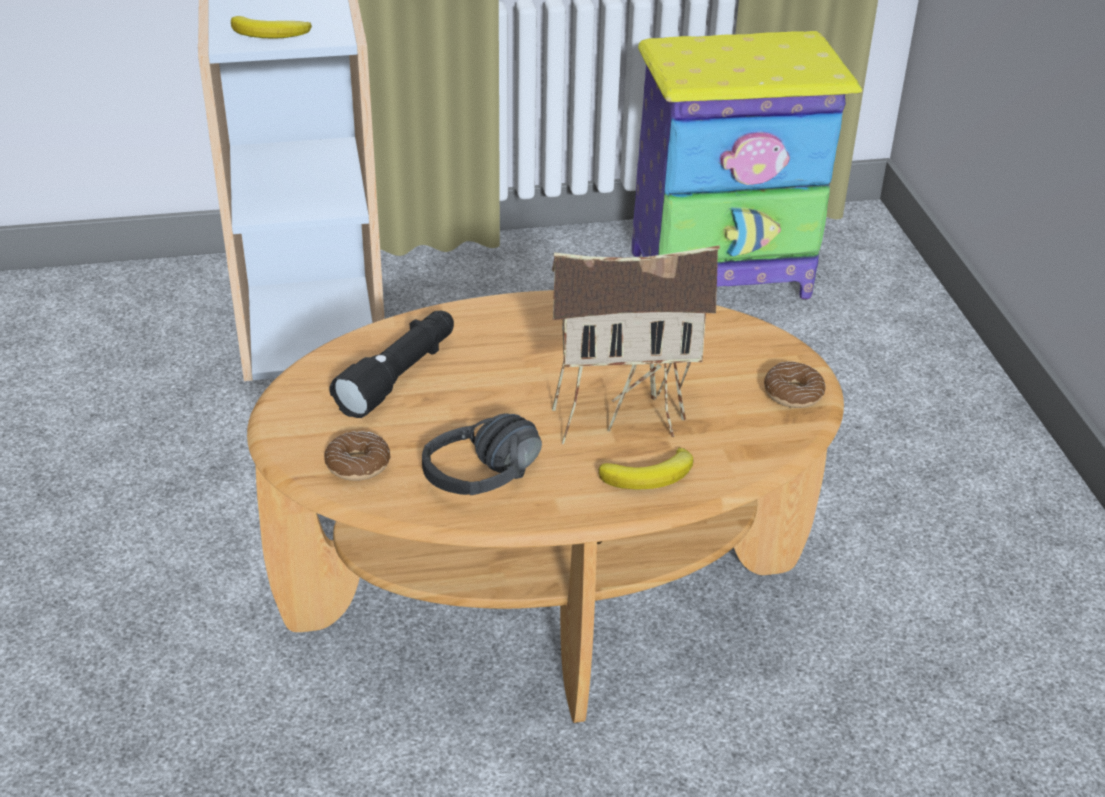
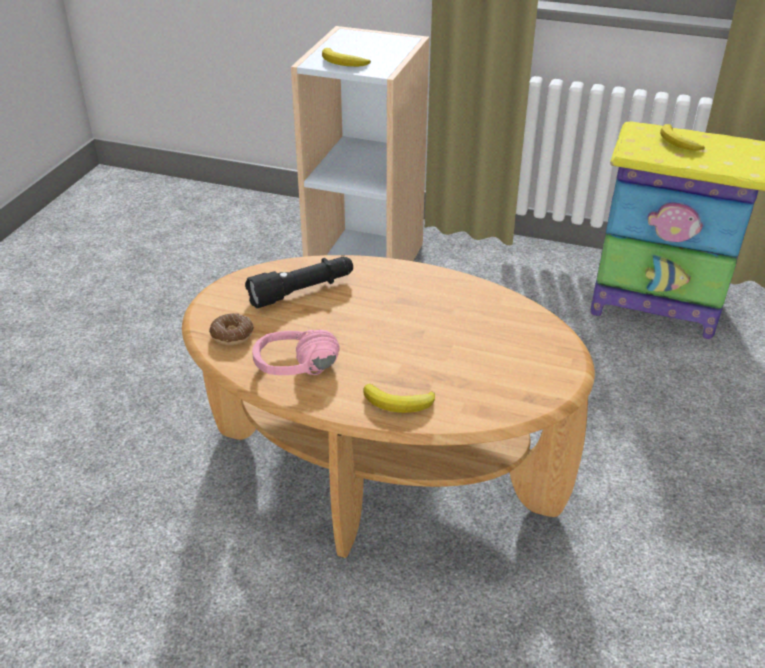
camera: 30 degrees right, 0 degrees up
(494, 485) = (298, 374): black headphones -> pink headphones
(622, 415) = (416, 359): toy house -> none
(725, 54) = (678, 142): none -> banana
(793, 393) = (546, 383): donut -> none

